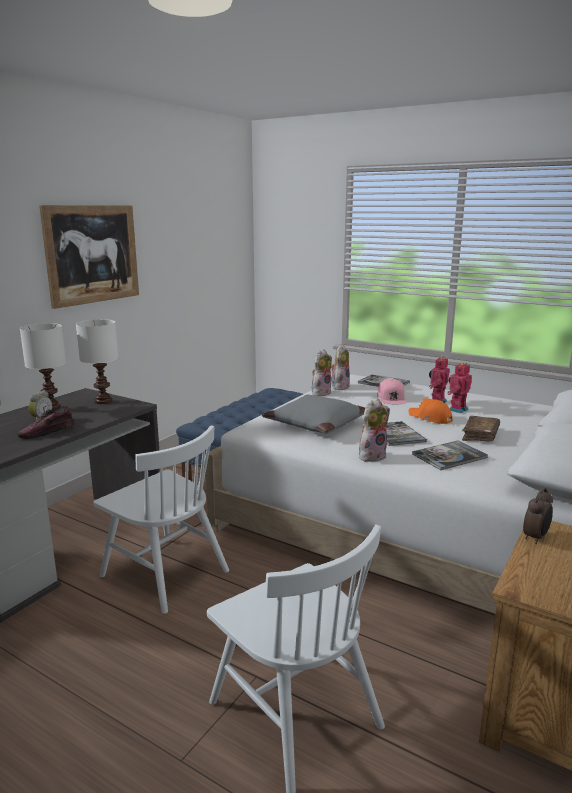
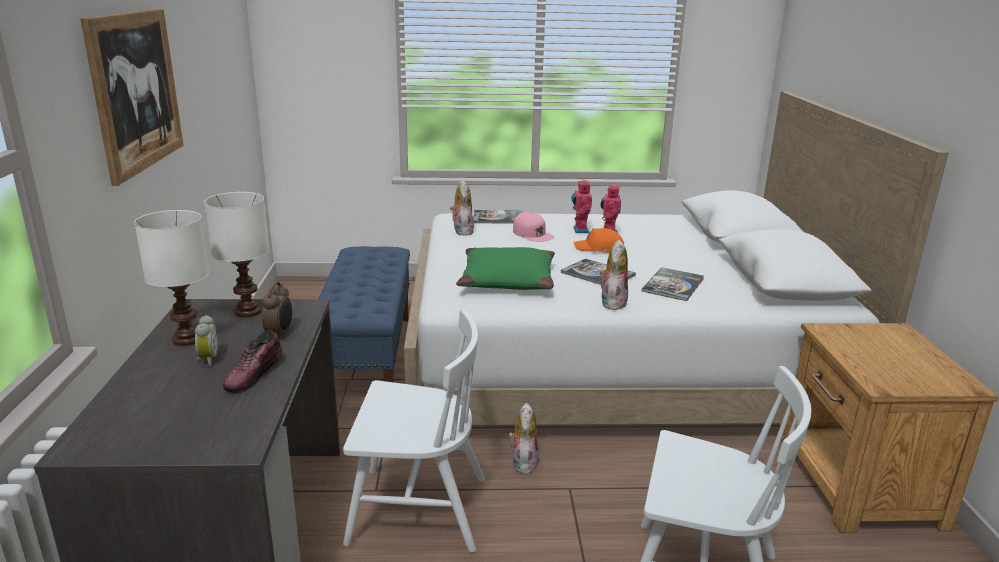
camera: 35 degrees left, 5 degrees up
(315, 424) = (507, 281): grey pillow -> green pillow
(320, 393) = (453, 242): plush toy -> plush toy (522, 462)
(480, 435) = (665, 257): brown book -> none
(536, 538) = (832, 341): alarm clock -> alarm clock (280, 334)

